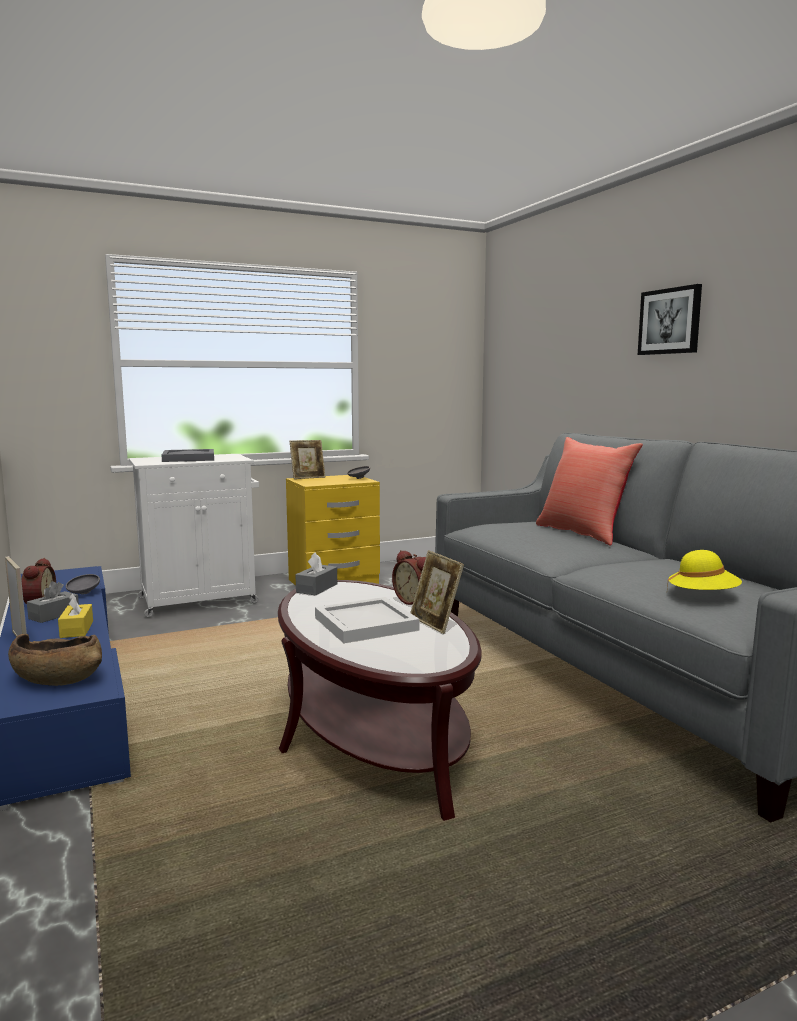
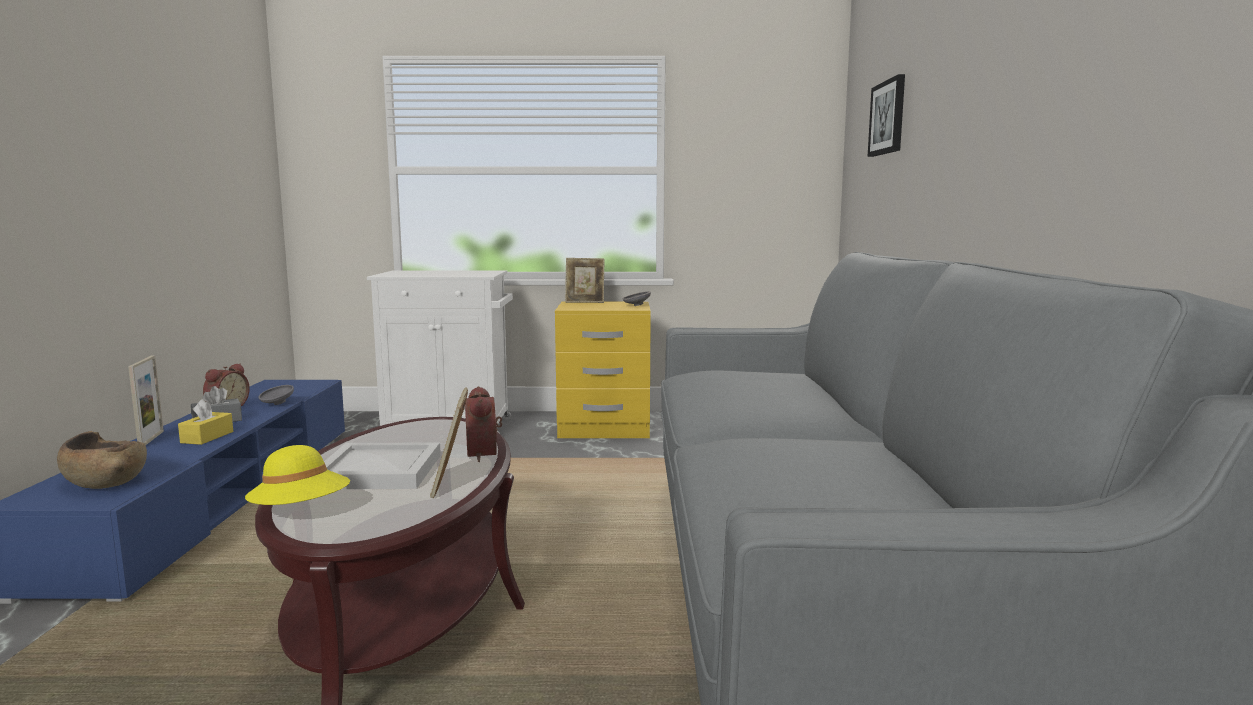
camera: 25 degrees right, 0 degrees up
(188, 458) = (438, 272): grey tray -> none
(317, 588) = (418, 424): grey tissue box -> none
(583, 533) = (816, 393): red pillow -> none
(670, 321) = (995, 79): picture -> picture (888, 117)
(703, 596) = (785, 504): yellow hat -> yellow hat (301, 512)

